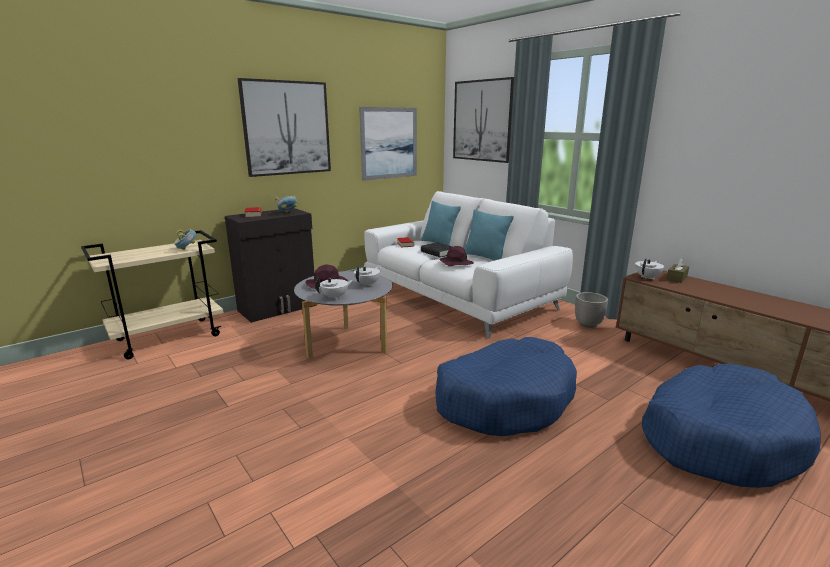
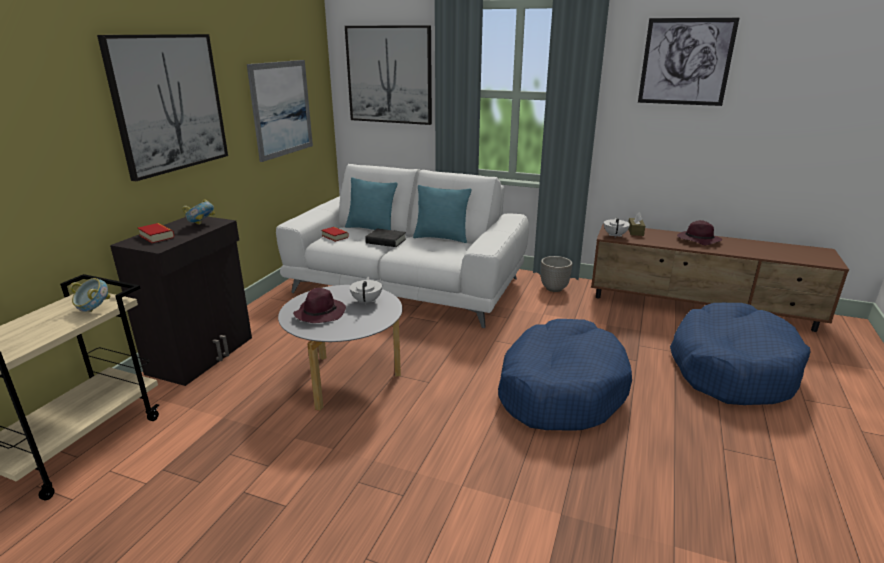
camera: 30 degrees left, 5 degrees up
(335, 297) = (352, 328): white teapot -> none
(456, 263) = (422, 252): purple hat -> purple hat (697, 240)
(750, 98) = (685, 62): none -> picture

